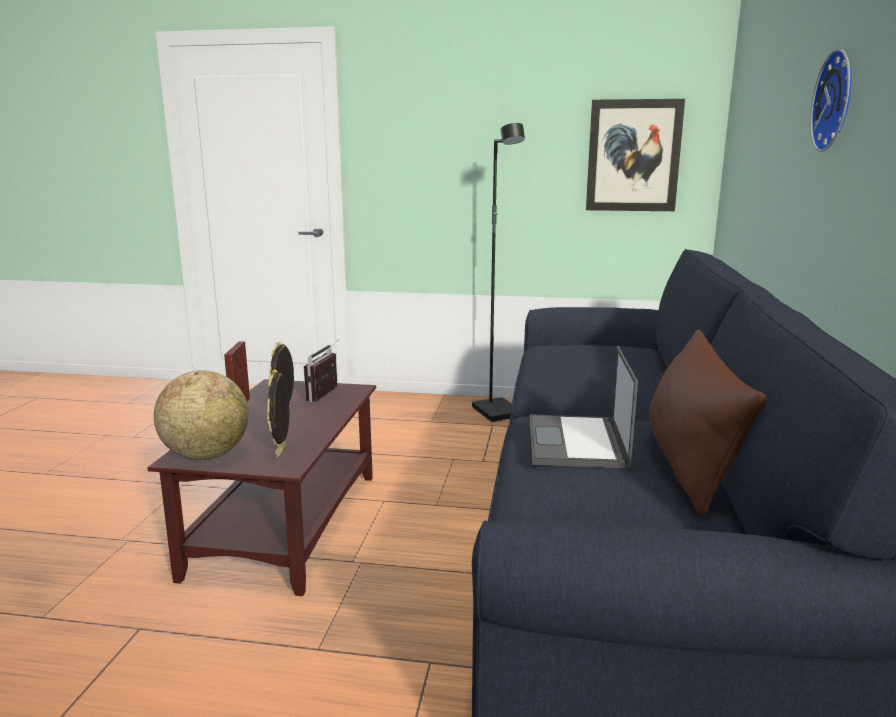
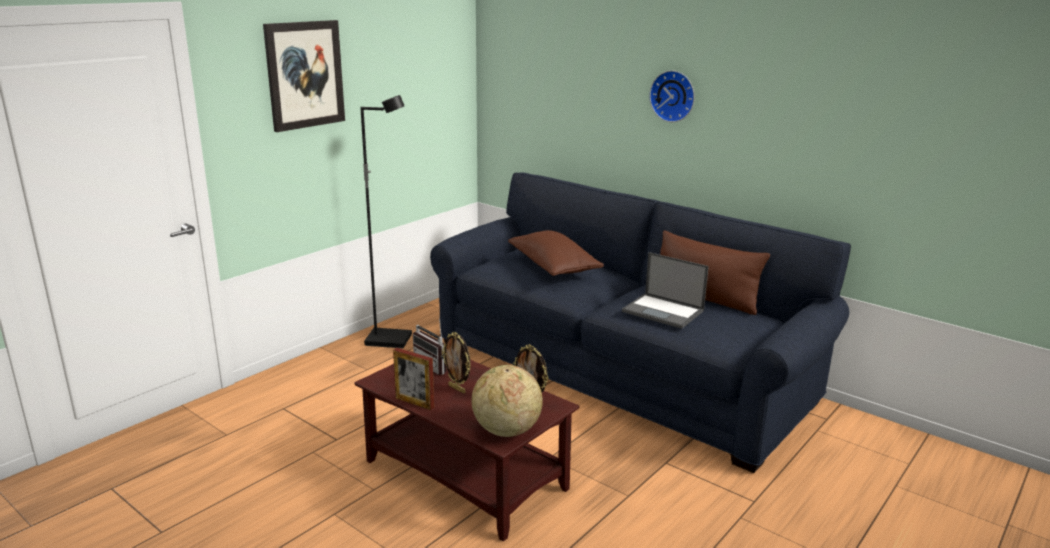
camera: 60 degrees left, 5 degrees up
(605, 364) = (553, 267): none -> brown pillow
(633, 156) = (430, 102): picture -> picture (305, 75)

